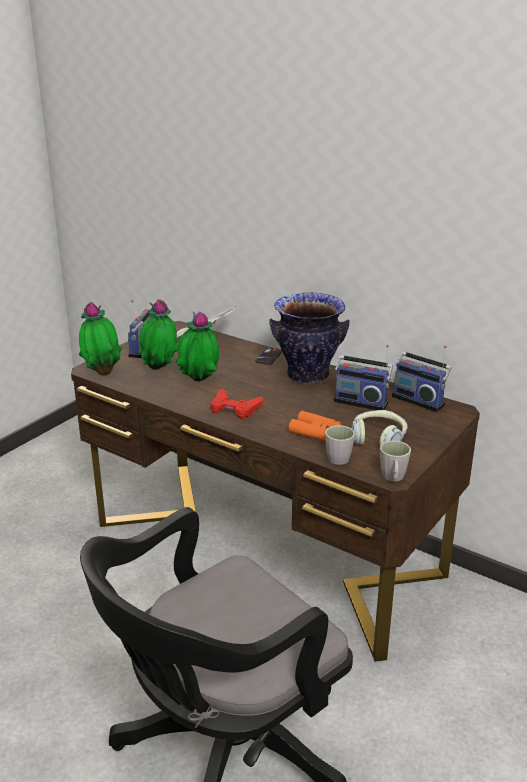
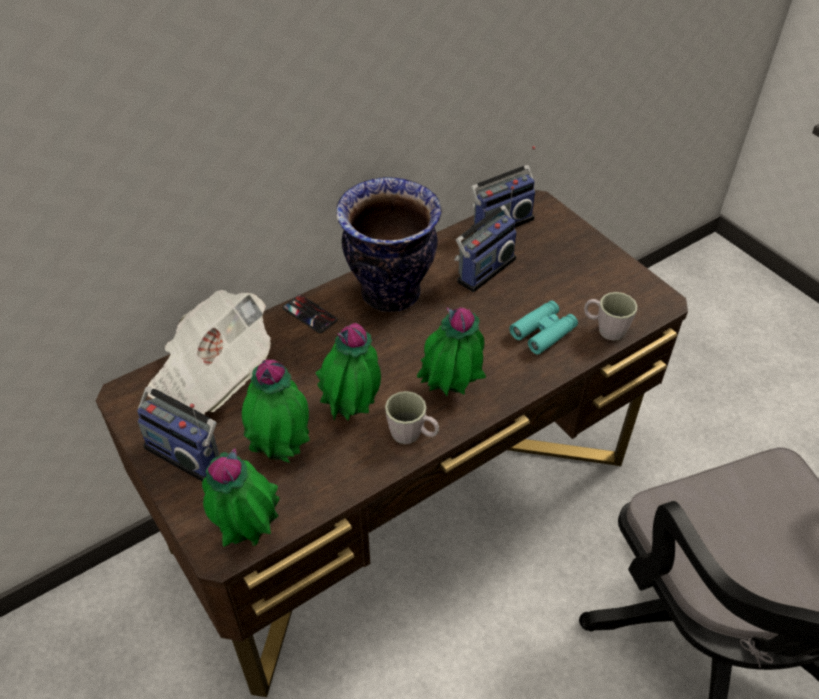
camera: 70 degrees left, 20 degrees up
(234, 408) = (450, 392): red game controller -> potted plant
(315, 432) = (543, 332): orange binoculars -> turquoise binoculars
(378, 437) = (574, 283): headphones -> none
(393, 478) = (664, 301): grey mug -> grey mug (412, 435)

